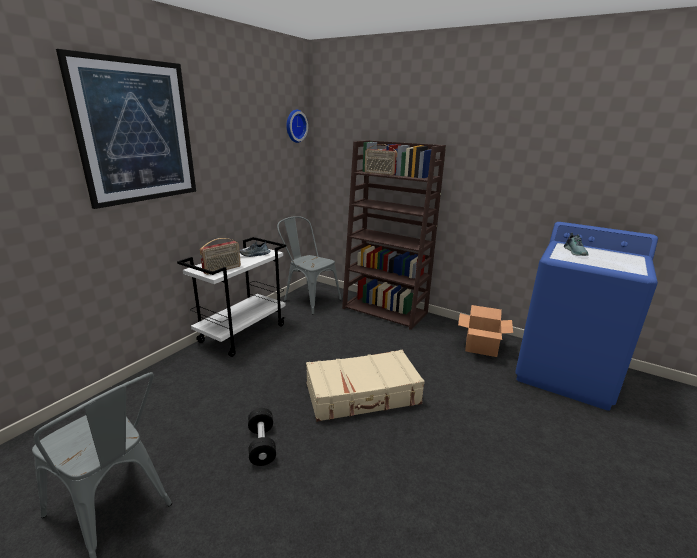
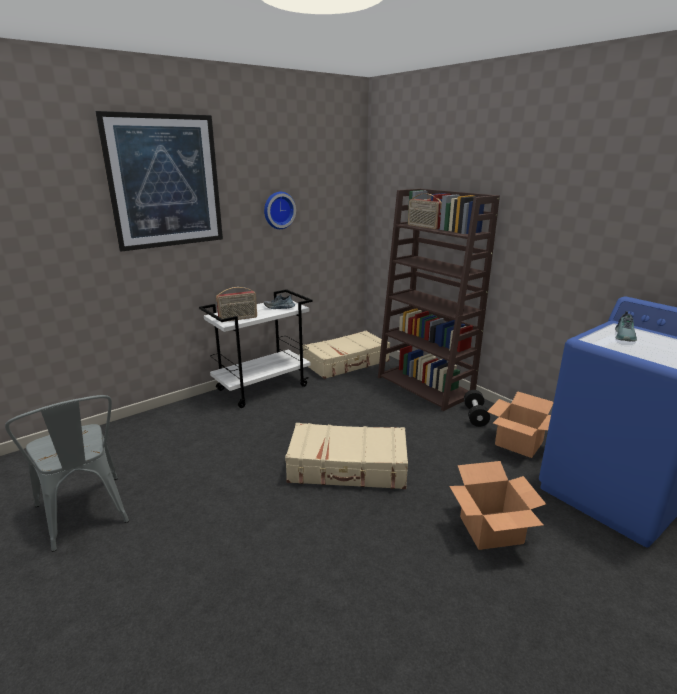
camera: 20 degrees right, 0 degrees up
(262, 445) = (225, 492): black dumbbell -> black dumbbell (475, 416)
(294, 126) = (345, 172): wall clock -> wall clock (278, 210)
(308, 299) = (347, 363): grey chair -> beige suitcase
(504, 423) = (491, 529): none -> cardboard box

